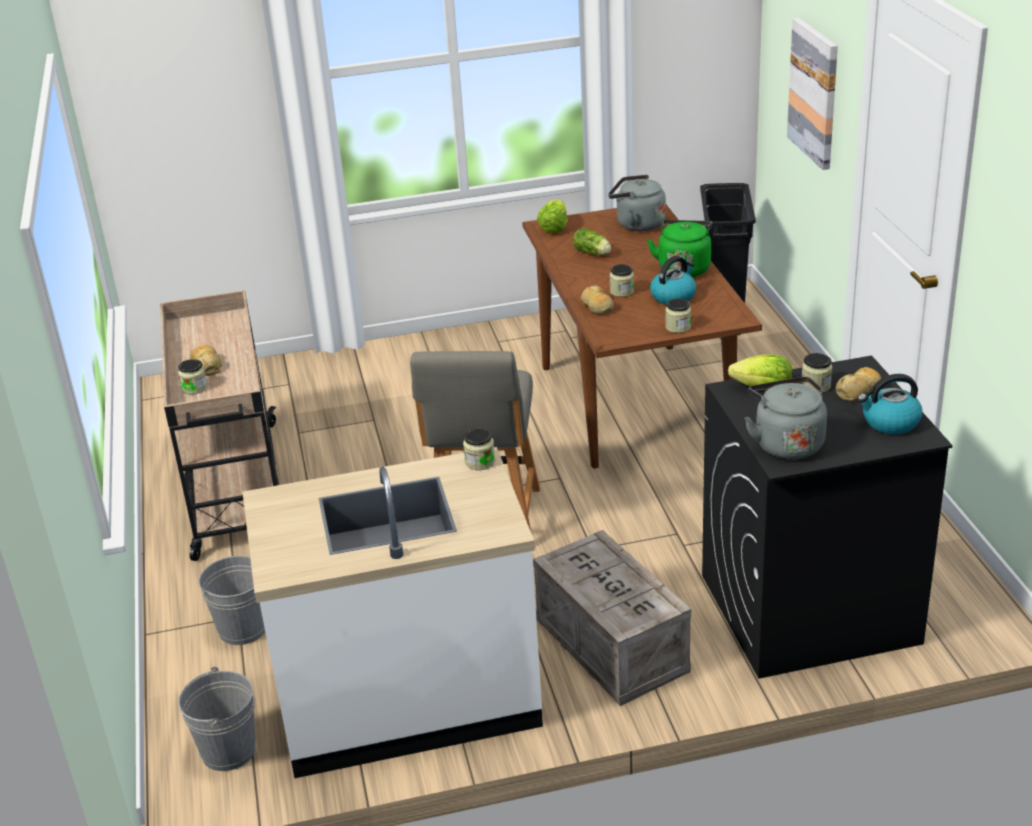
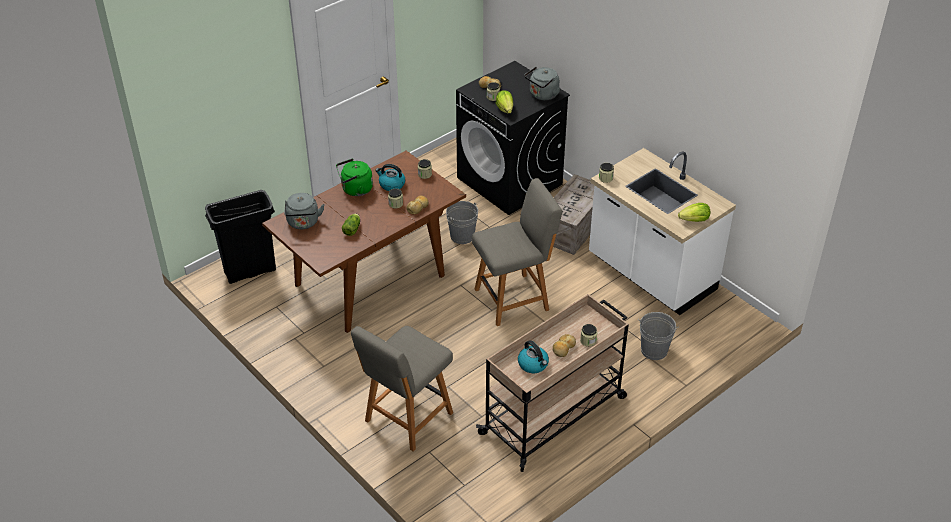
camera: 120 degrees left, 10 degrees up
(228, 750) = (722, 315): grey bucket -> grey bucket (462, 236)
(354, 379) = (406, 419): none -> grey chair
(554, 228) = (324, 256): lettuce -> lettuce (694, 220)
(814, 93) = (243, 101): picture -> none
(890, 422) = (509, 75): kettle -> kettle (533, 364)

